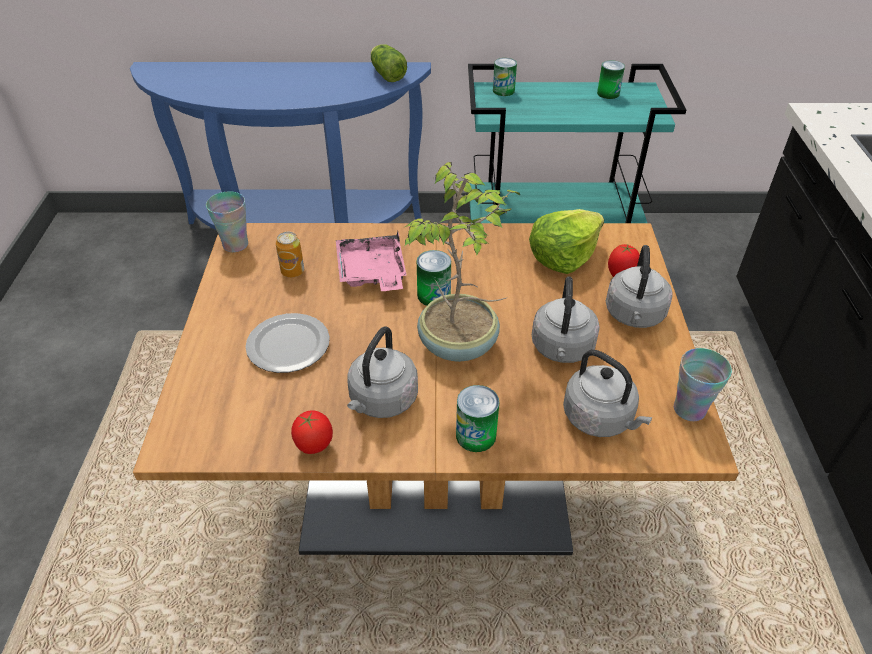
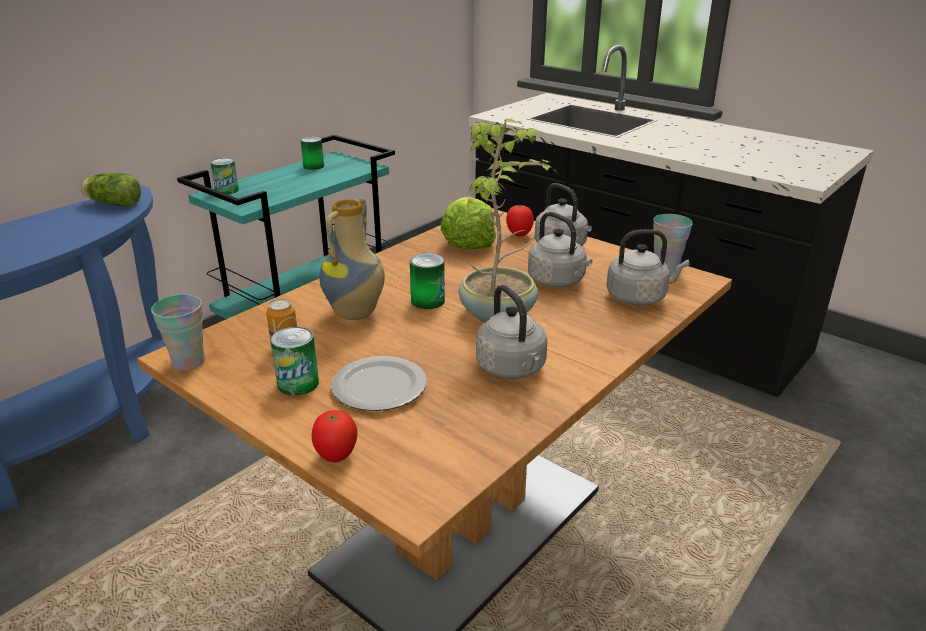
camera: 50 degrees left, 15 degrees down
(314, 446) = (521, 421): tomato -> tomato (336, 457)
(372, 273) = (356, 314): pink tray -> vase
(476, 435) = (599, 346): can -> can (298, 383)

